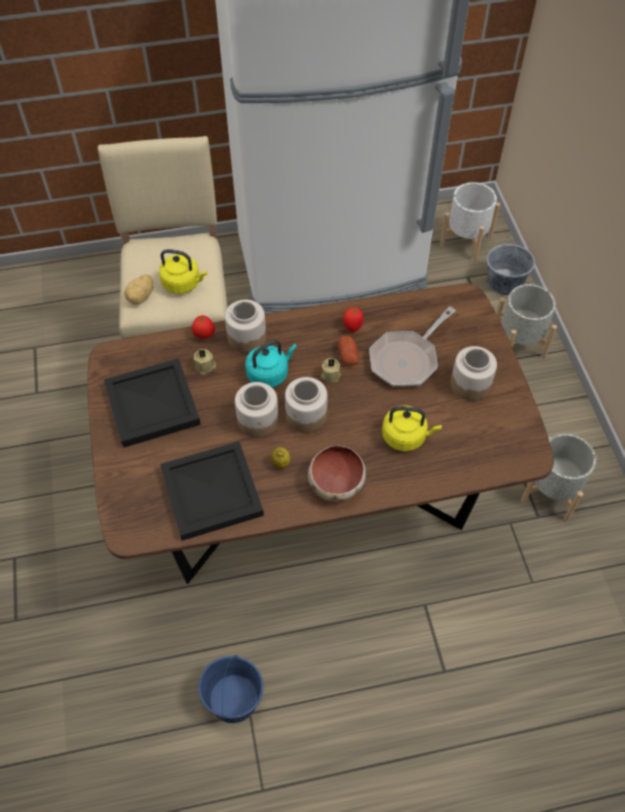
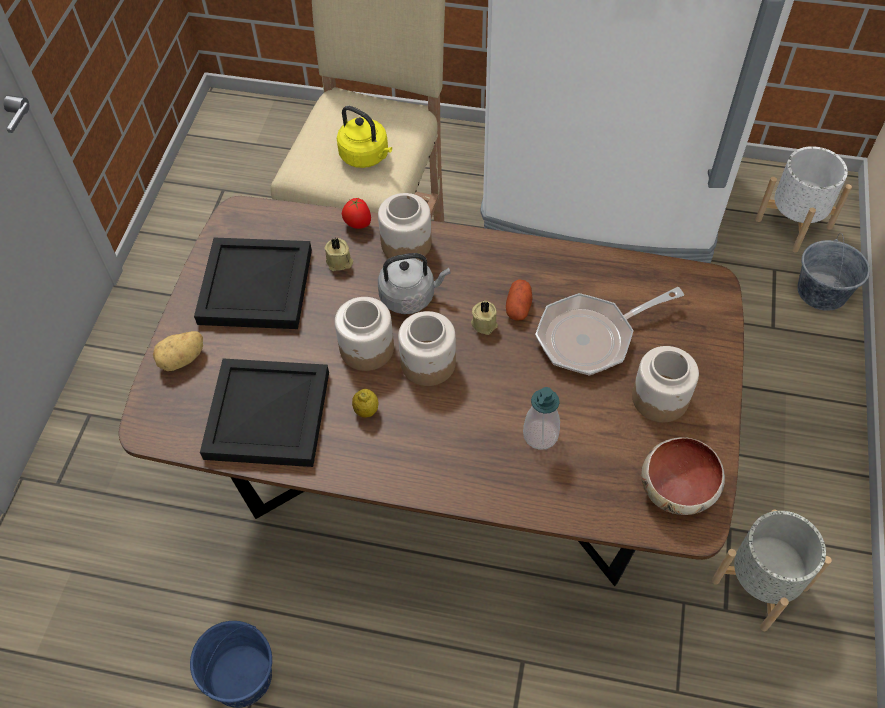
camera: 25 degrees right, 0 degrees up
(141, 297) = (310, 157): potato -> potato (182, 360)
(269, 374) = (410, 296): turquoise kettle -> grey kettle
(336, 482) = (421, 459): bowl -> bowl (677, 486)
(352, 326) = (543, 273): tomato -> none
(406, 436) = (540, 435): yellow kettle -> soap dispenser
(518, 342) = (804, 375): grey planter -> none

